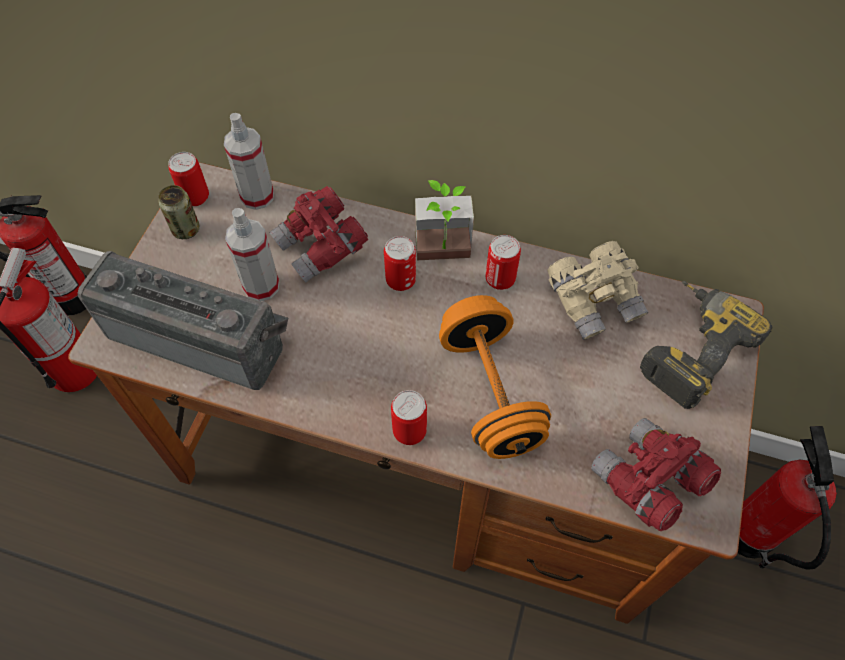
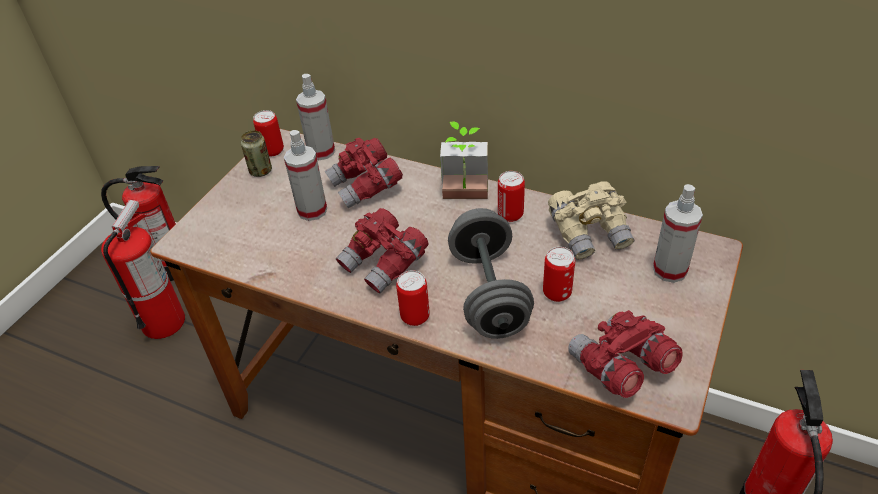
camera: 10 degrees right, 15 degrees down
(201, 336) = (257, 241): radio -> none
(362, 359) = (384, 264): none -> red binoculars
(400, 280) = (426, 212): can -> can (557, 293)
(490, 392) = (489, 293): orange dumbbell -> grey dumbbell
(688, 347) = (670, 270): power drill -> spray bottle

